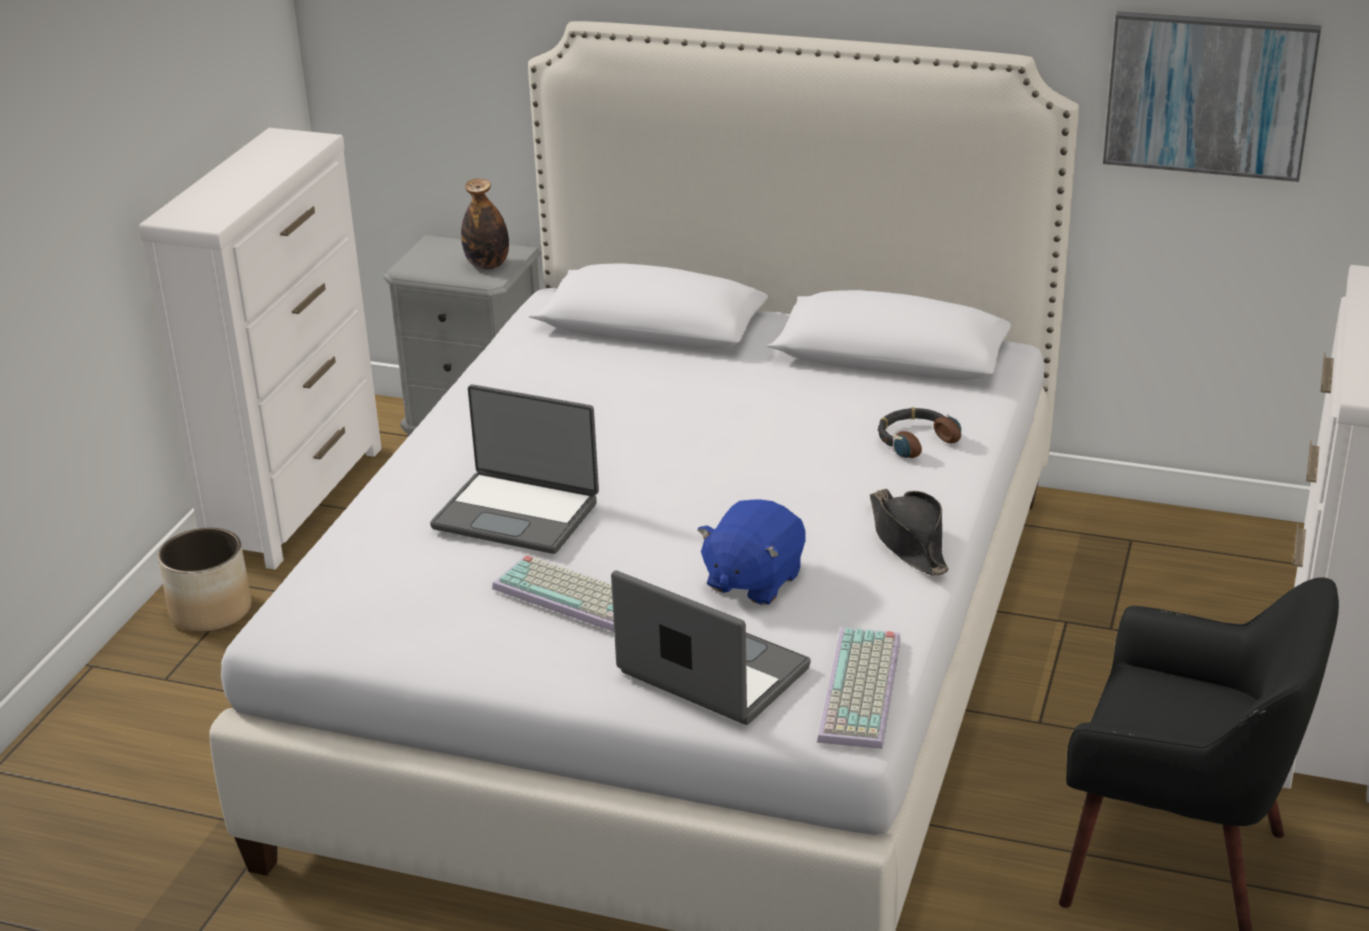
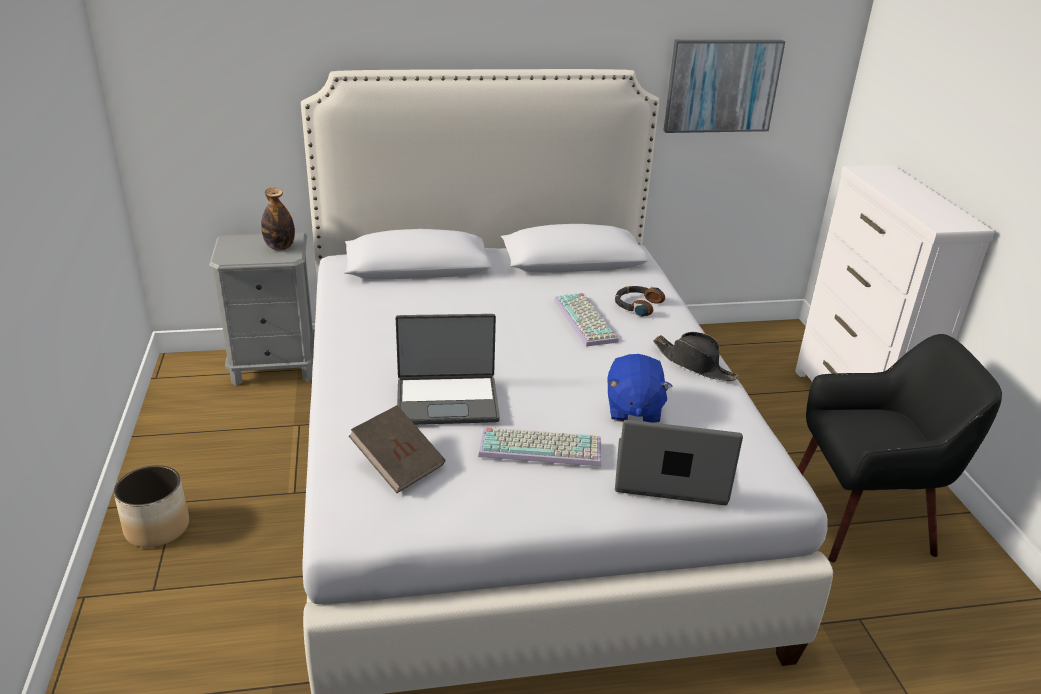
camera: 30 degrees left, 0 degrees up
(297, 499) = (171, 432): white dresser -> none
(393, 574) = (398, 464): none -> brown book
(863, 690) = (765, 462): keyboard -> keyboard (587, 321)

